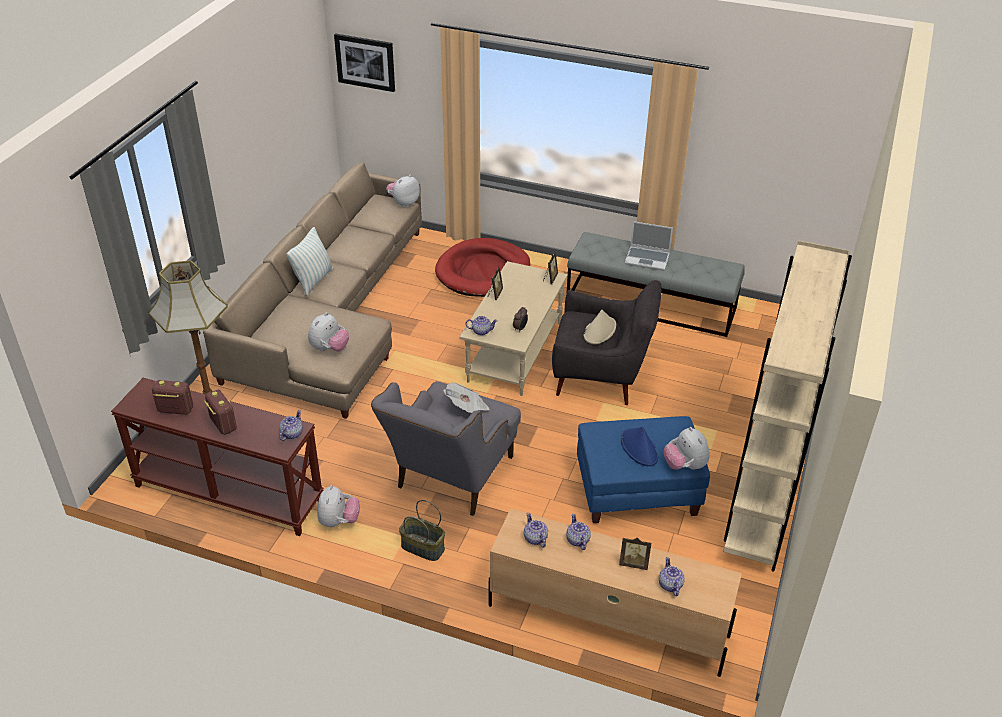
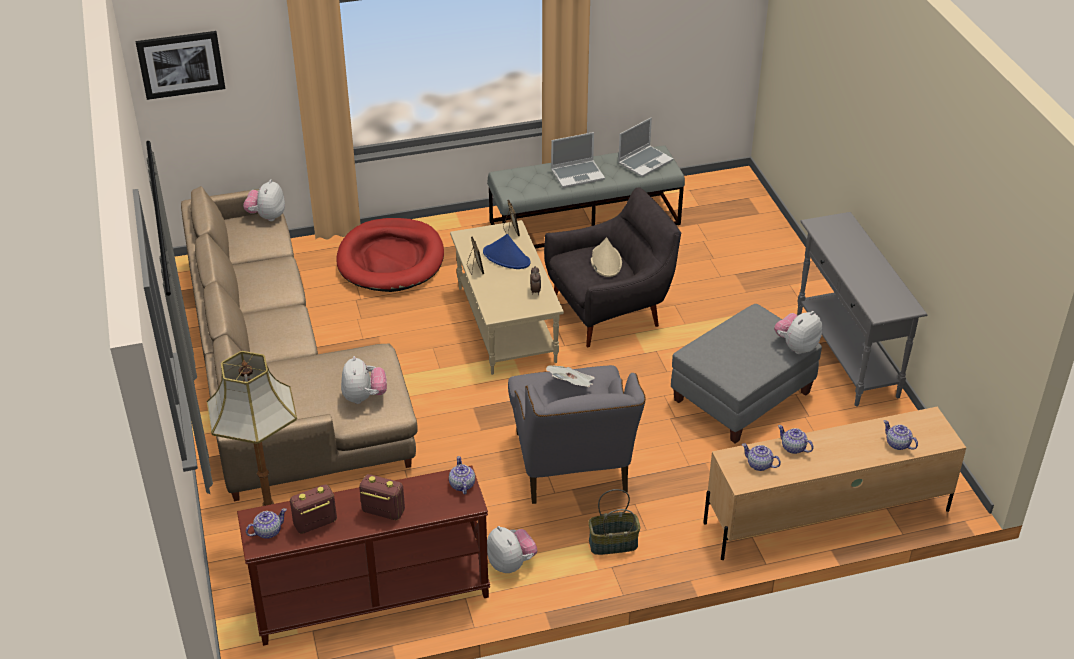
camera: 35 degrees left, 0 degrees up
(313, 280) = (264, 338): pillow -> none
(481, 331) = (501, 310): teapot -> teapot (267, 531)
(634, 563) = (854, 442): picture frame -> none
(637, 491) = (742, 397): blue ottoman -> grey ottoman
(639, 448) = (747, 350): blue hat -> blue hat (507, 258)
(684, 465) = (796, 346): plush toy -> plush toy turned 105 degrees clockwise
(712, 270) = (645, 162): none -> laptop
(762, 502) = (846, 355): beige bookcase -> grey console table

